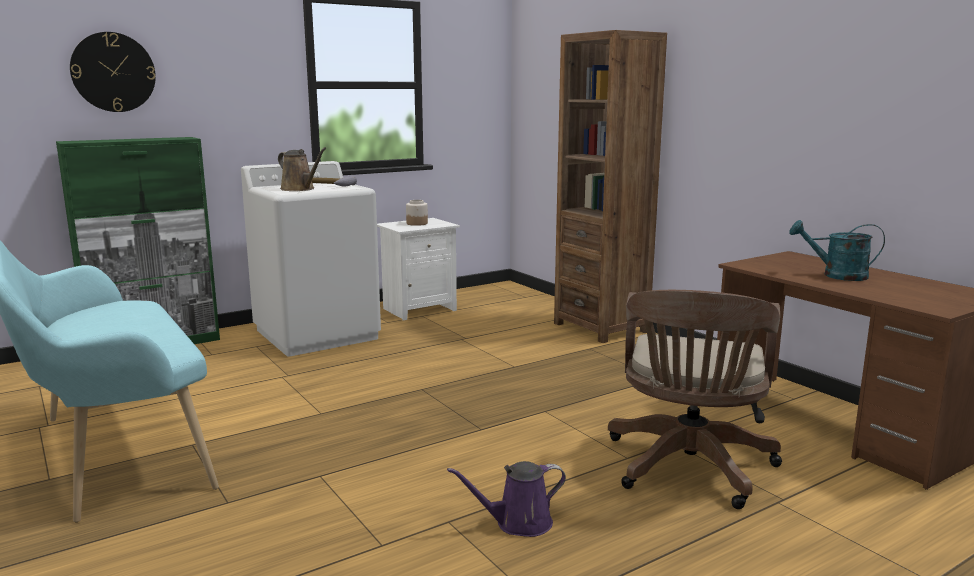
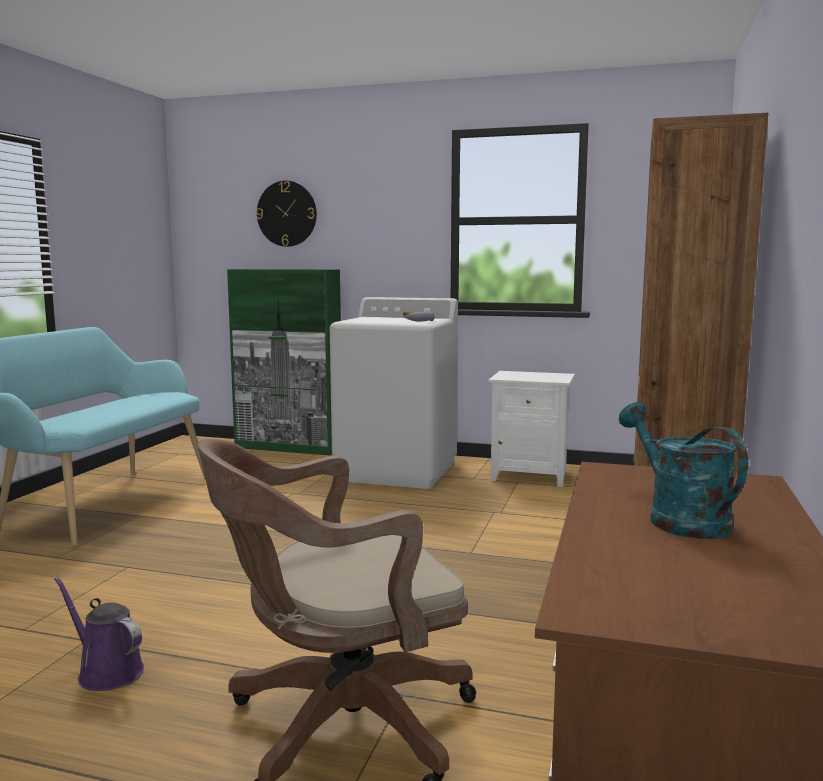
camera: 50 degrees right, 5 degrees down
(300, 189) = (376, 320): brown watering can -> none
(417, 223) = (534, 376): jar -> none

